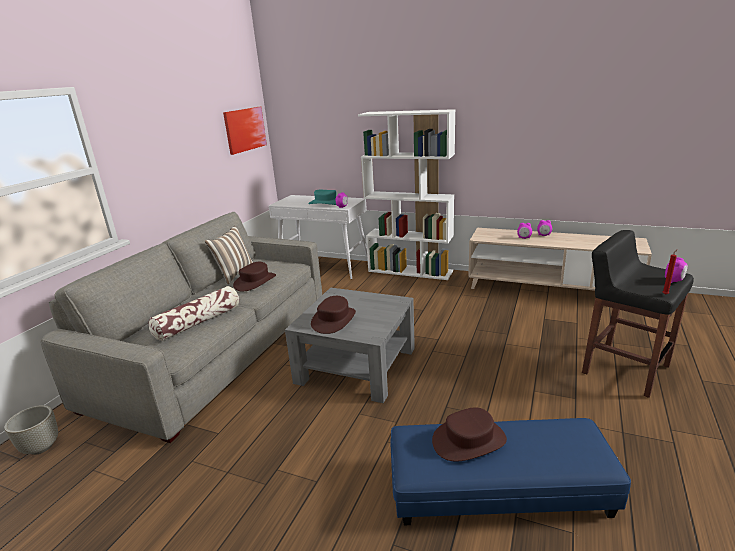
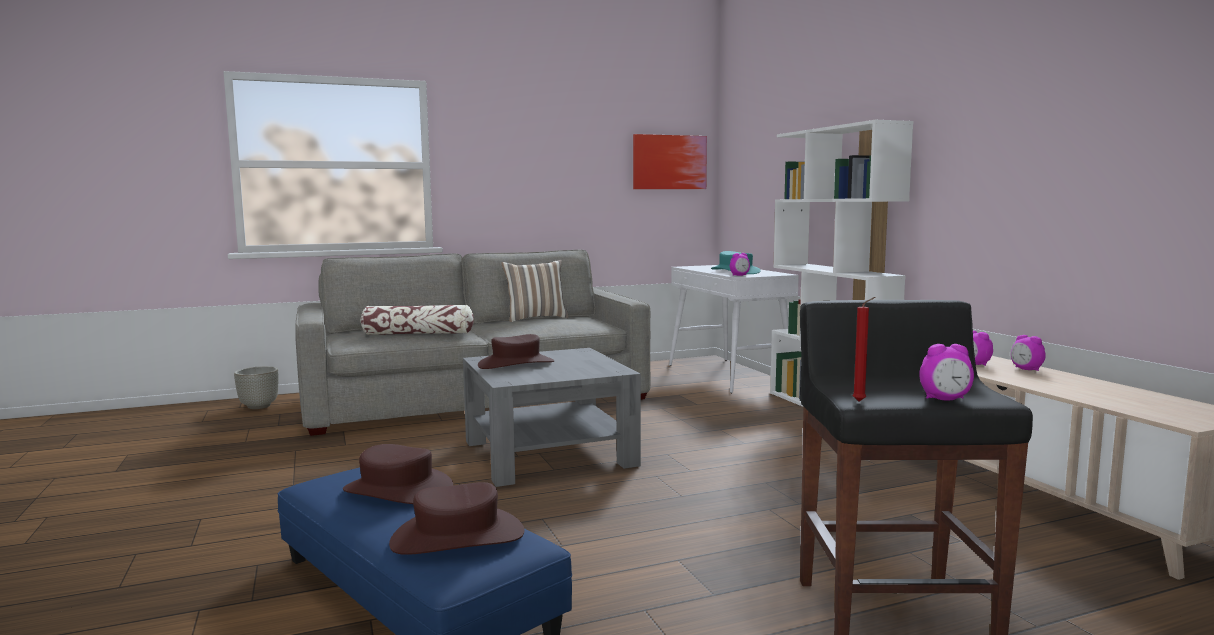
camera: 45 degrees right, 15 degrees down
(255, 281) = (532, 325): brown hat -> brown hat (457, 537)

